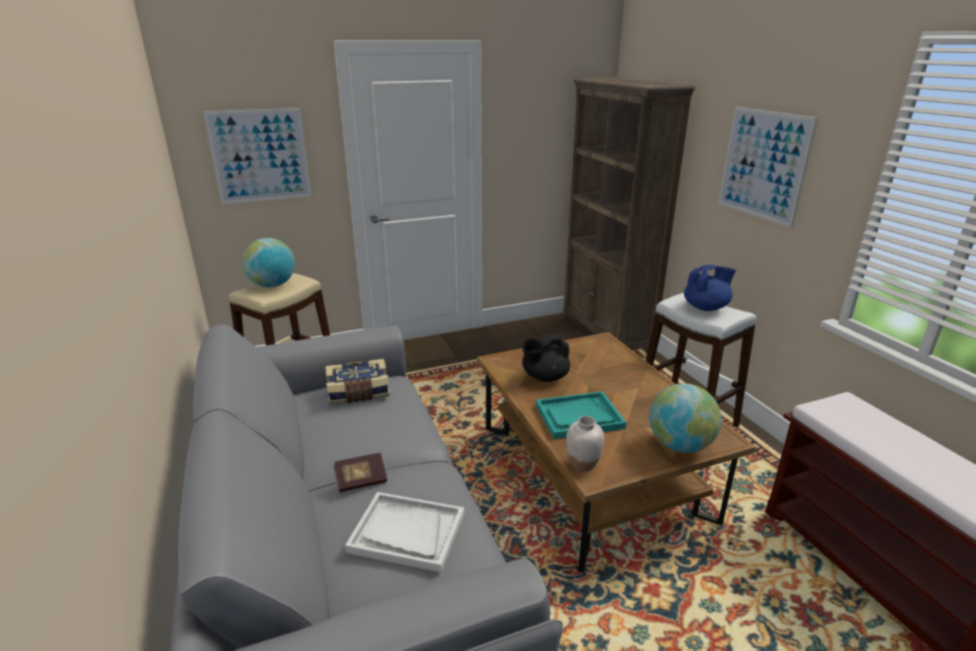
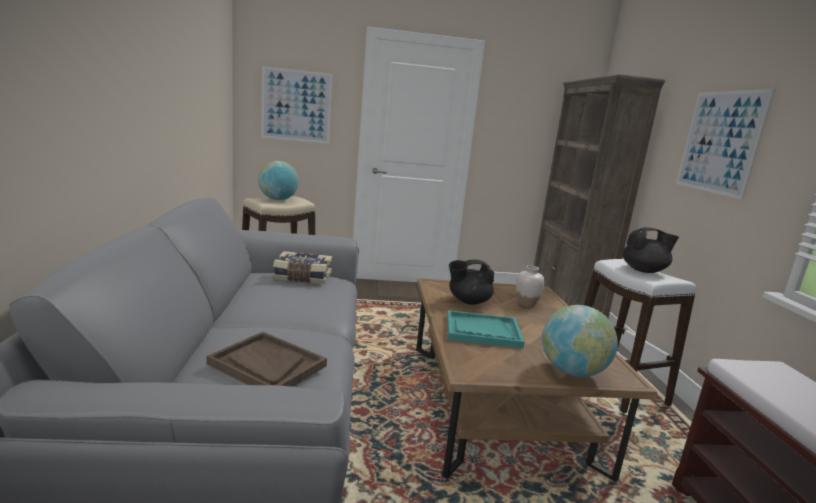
camera: 15 degrees right, 10 degrees down
(361, 480) = (259, 326): book -> none
(407, 533) = (267, 365): white tray -> brown tray
(582, 464) = (463, 361): white vase -> white vase (526, 304)
(706, 307) = (644, 270): blue teapot -> black teapot

